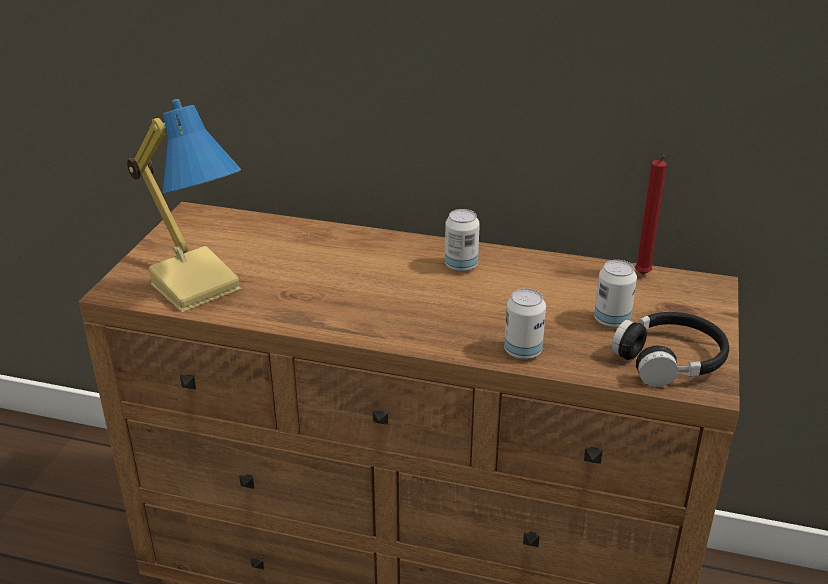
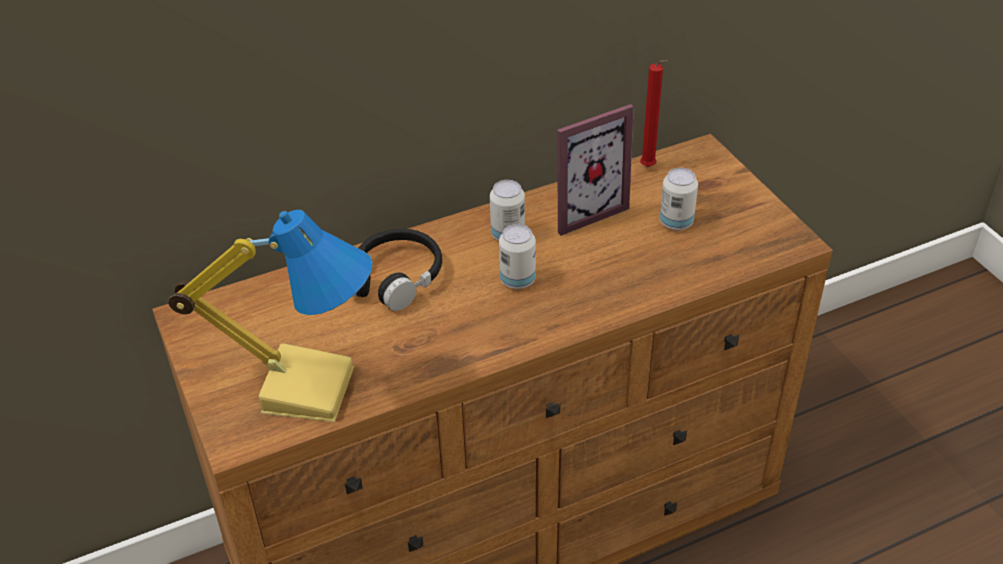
camera: 40 degrees left, 10 degrees up
(522, 351) = (650, 287): can -> can (517, 280)
(543, 276) = (582, 209): none -> picture frame
(670, 360) = (750, 234): black headphones -> black headphones (395, 278)

